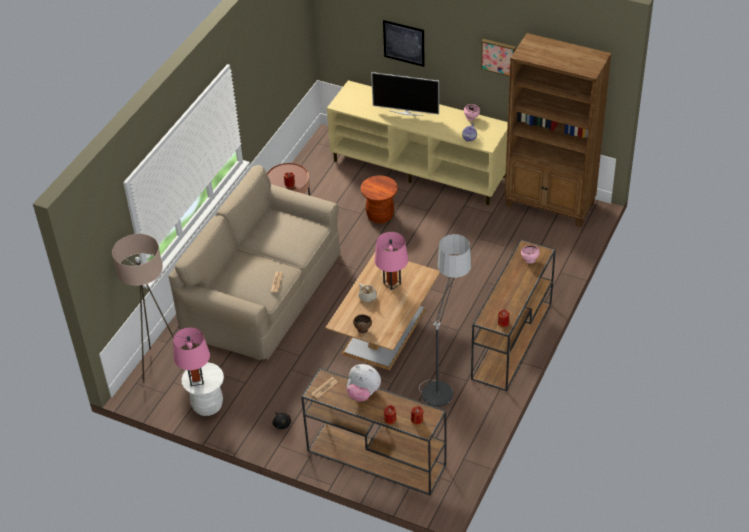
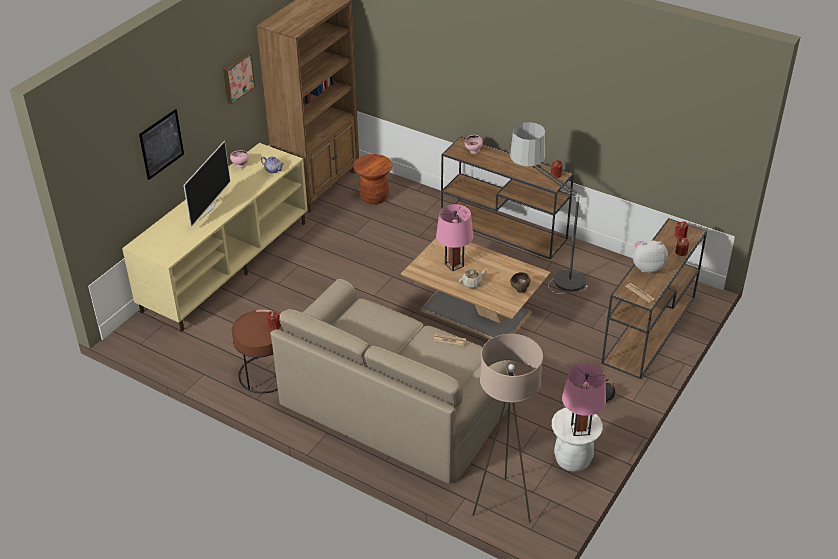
camera: 85 degrees left, 5 degrees down
(363, 393) = (647, 267): plush toy -> plush toy turned 120 degrees counterclockwise
(380, 215) = (294, 301): brown stool -> brown stool (374, 197)

